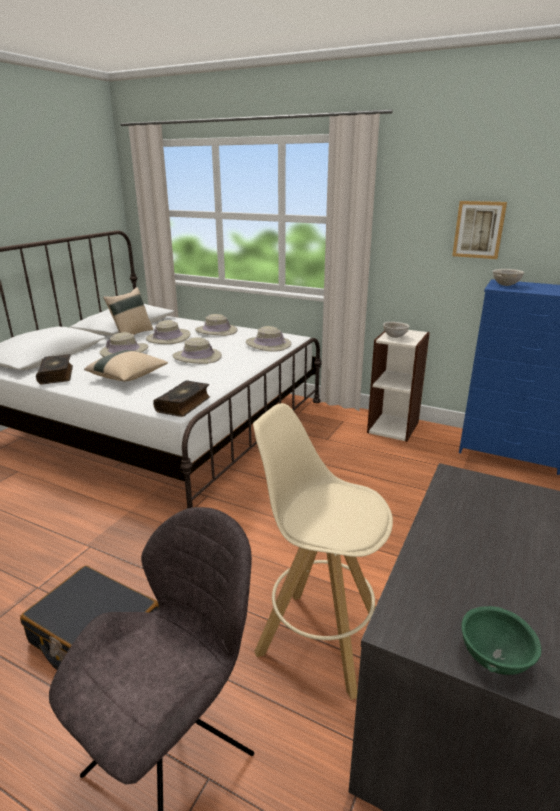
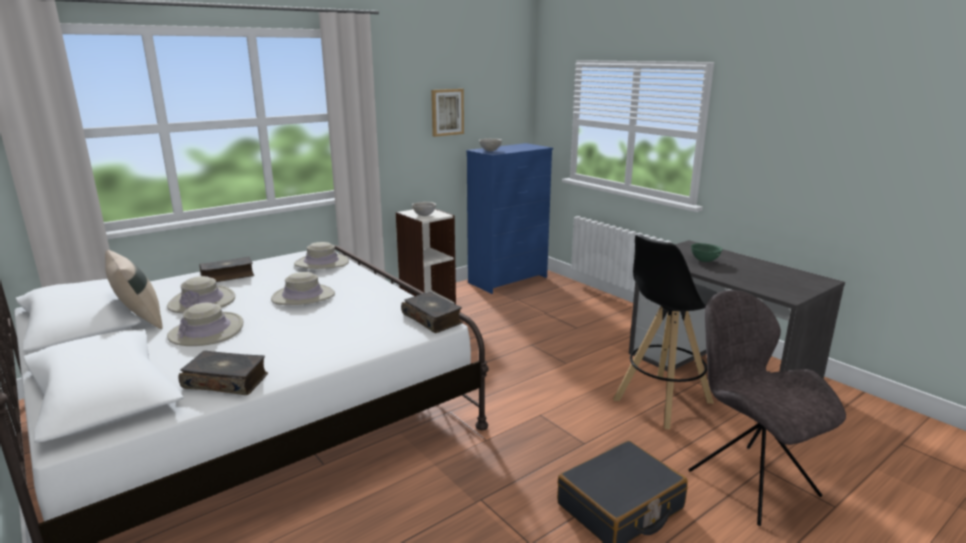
camera: 65 degrees left, 5 degrees down
(128, 377) = (311, 337): beige pillow -> none
(216, 331) = (228, 276): beige hat -> book
(319, 639) = (661, 401): beige stool -> black stool
(495, 660) = (808, 285): green bowl -> green bowl (704, 261)

